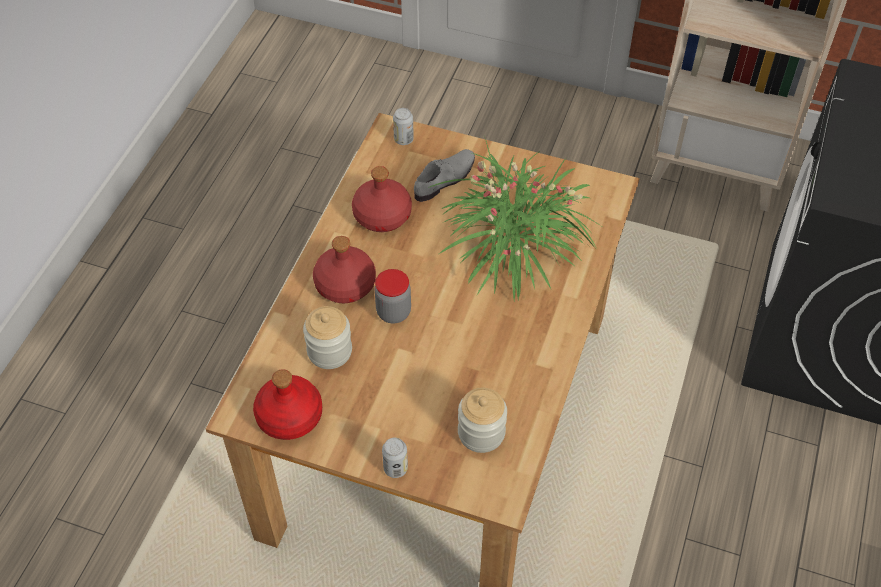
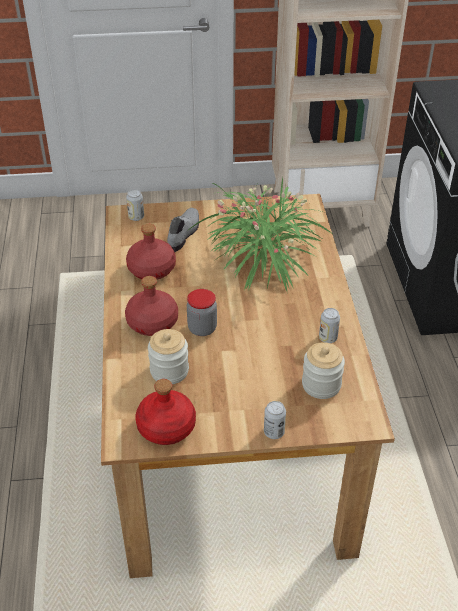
camera: 25 degrees left, 10 degrees down
(525, 377) = (328, 338): none -> can

